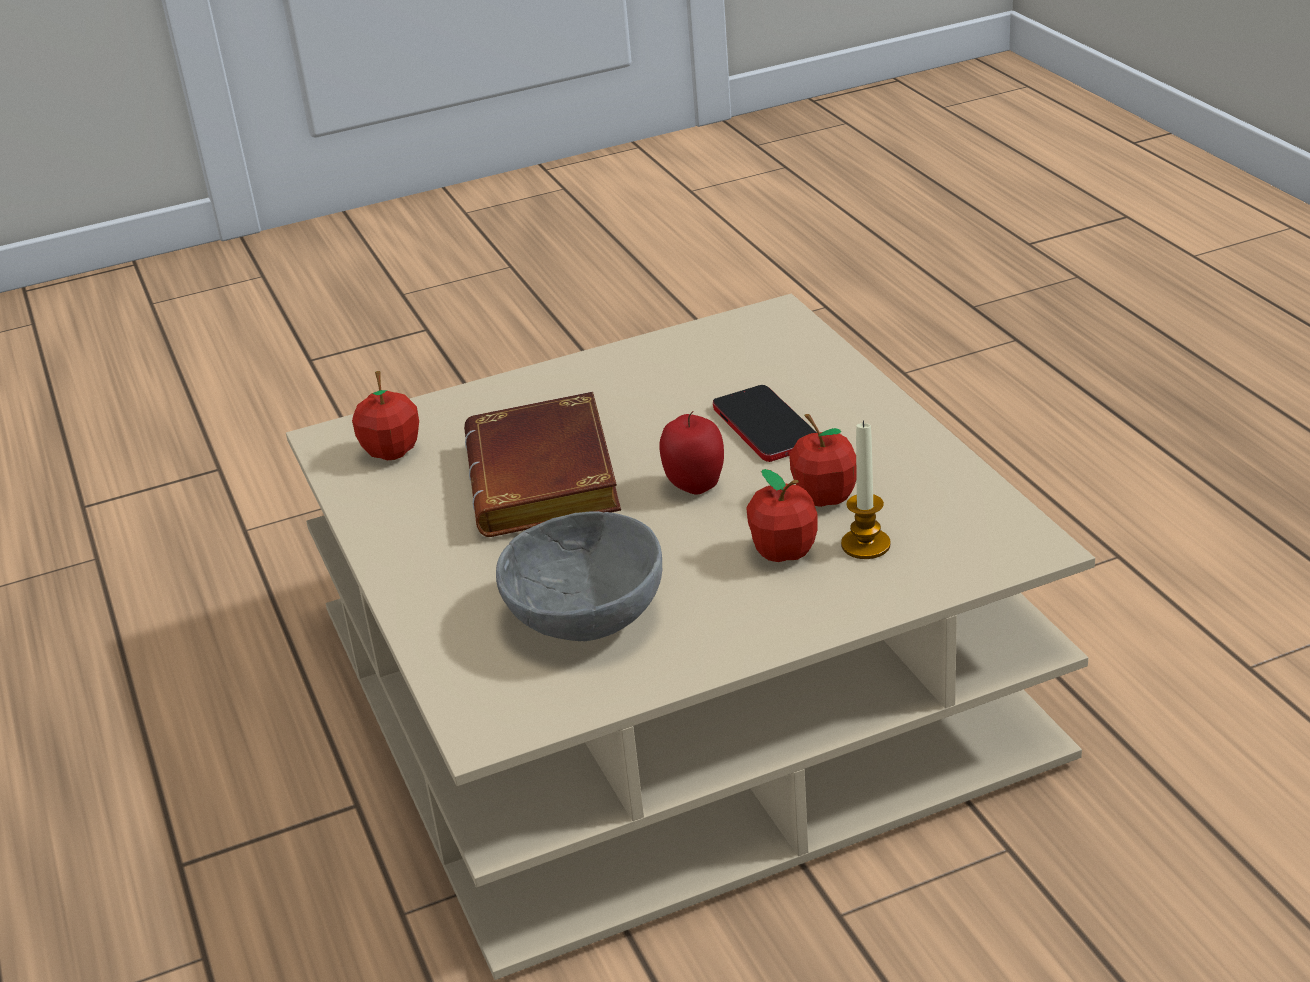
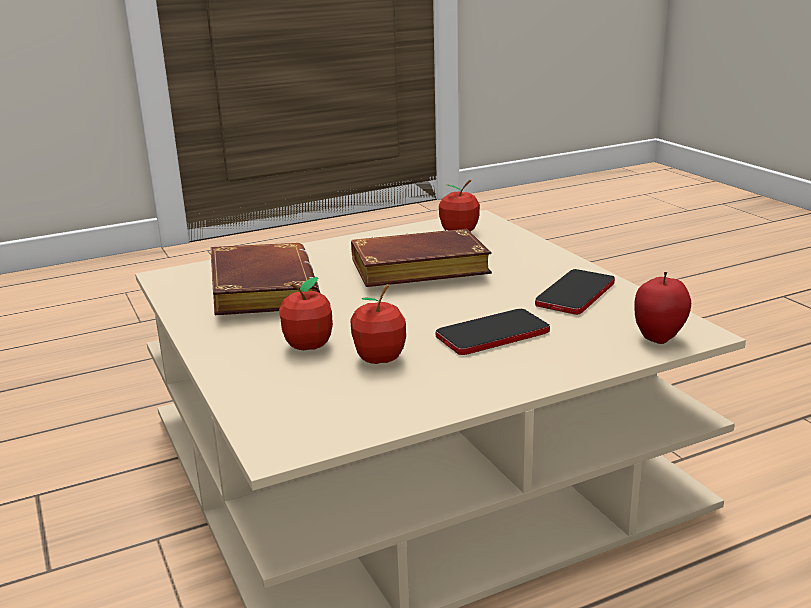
camera: 85 degrees right, 10 degrees down
(583, 618) = (258, 290): grey bowl -> brown book
(656, 372) = (575, 294): none -> phone
(694, 486) = (405, 313): apple -> apple (659, 338)
(865, 545) = (307, 374): candle -> none

